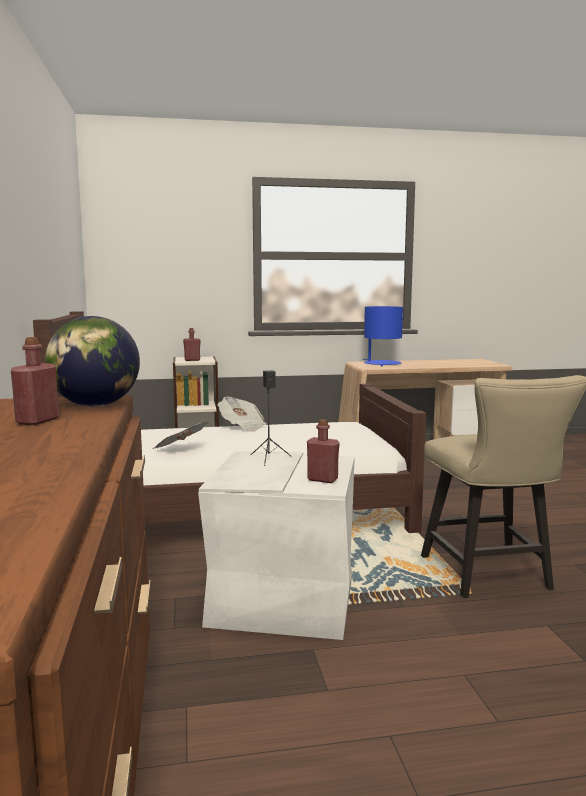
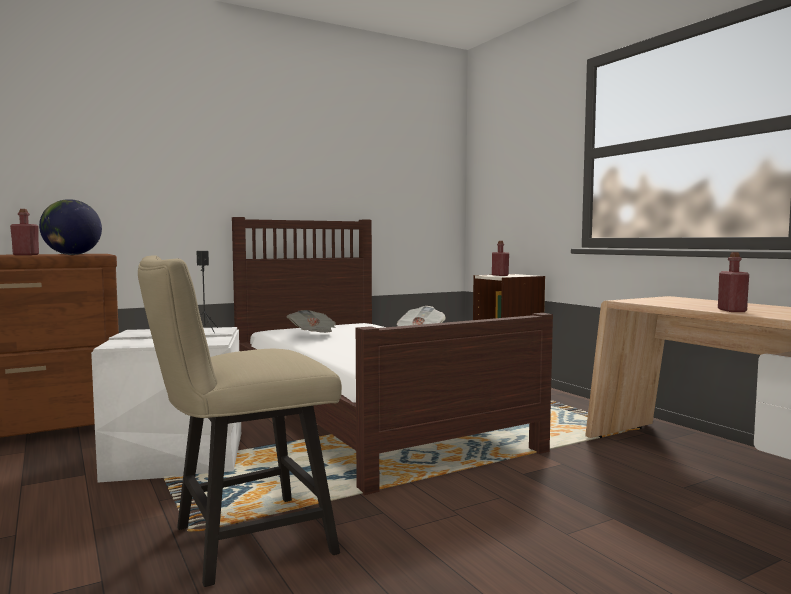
camera: 70 degrees right, 5 degrees down
(322, 479) = (142, 343): red bottle -> red bottle (732, 310)
(382, 364) = (679, 301): blue table lamp -> none

